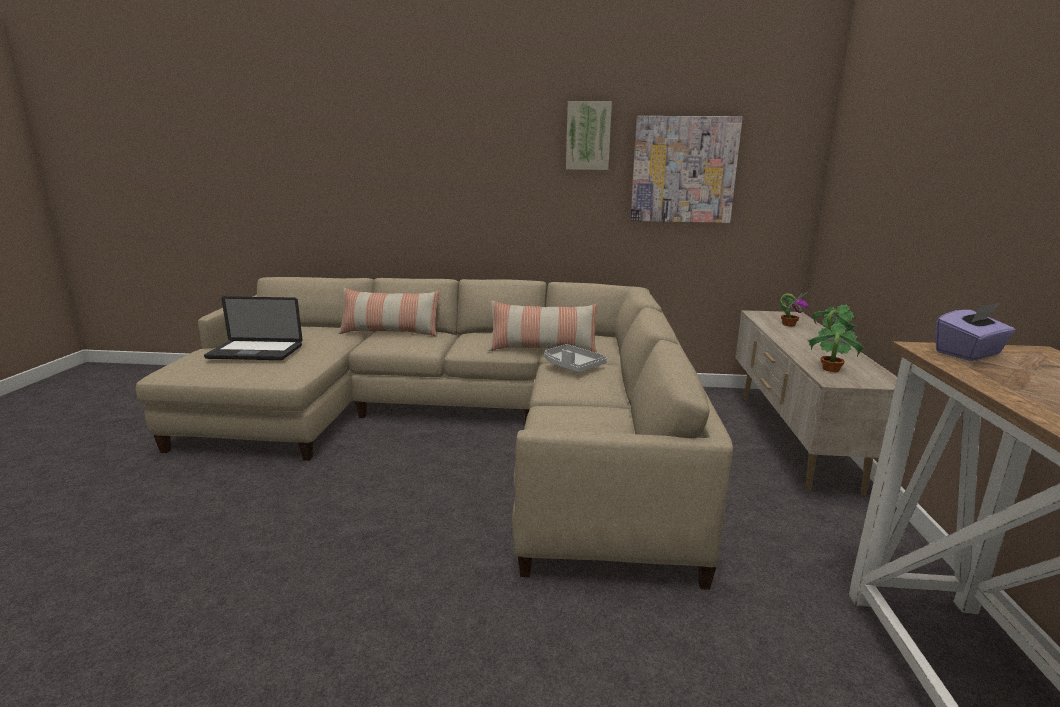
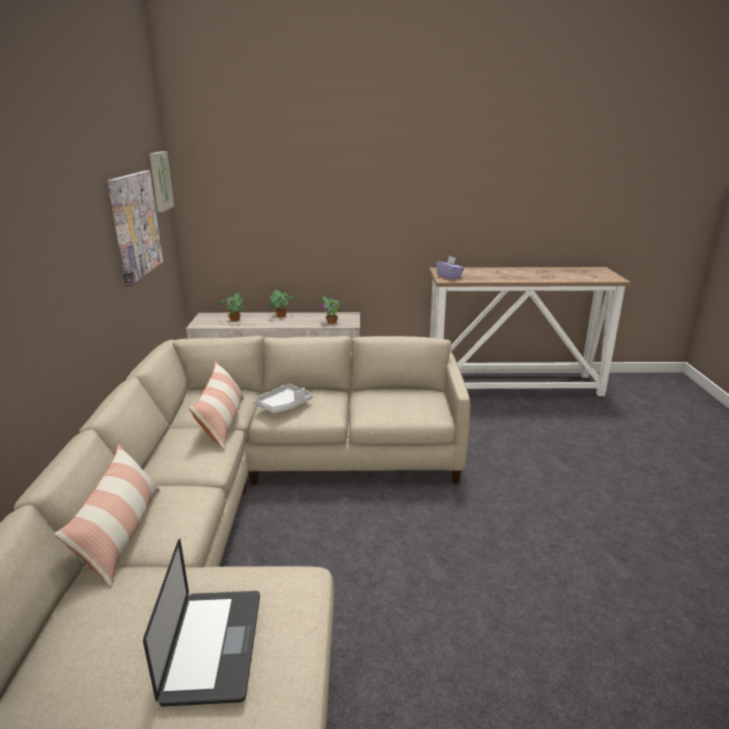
camera: 95 degrees left, 5 degrees up
(588, 136) = (89, 208): picture -> picture (159, 181)

